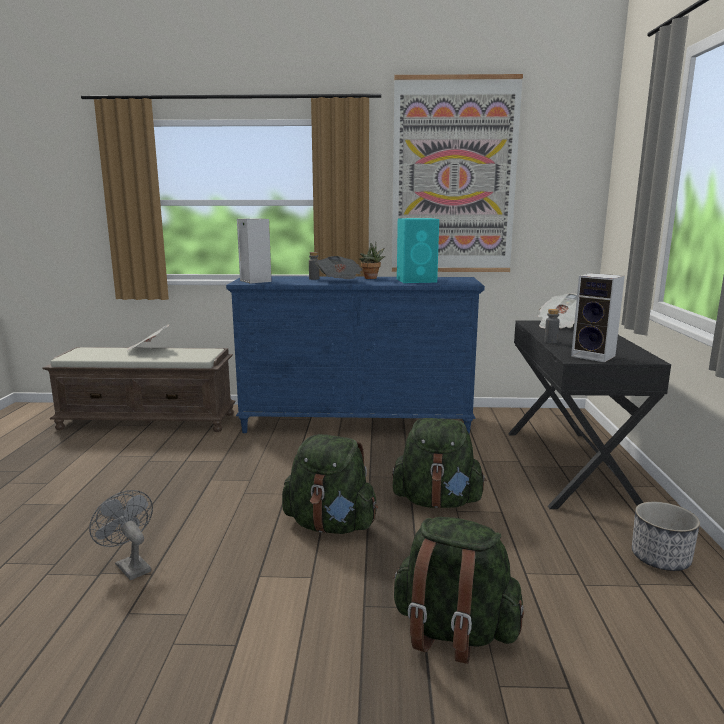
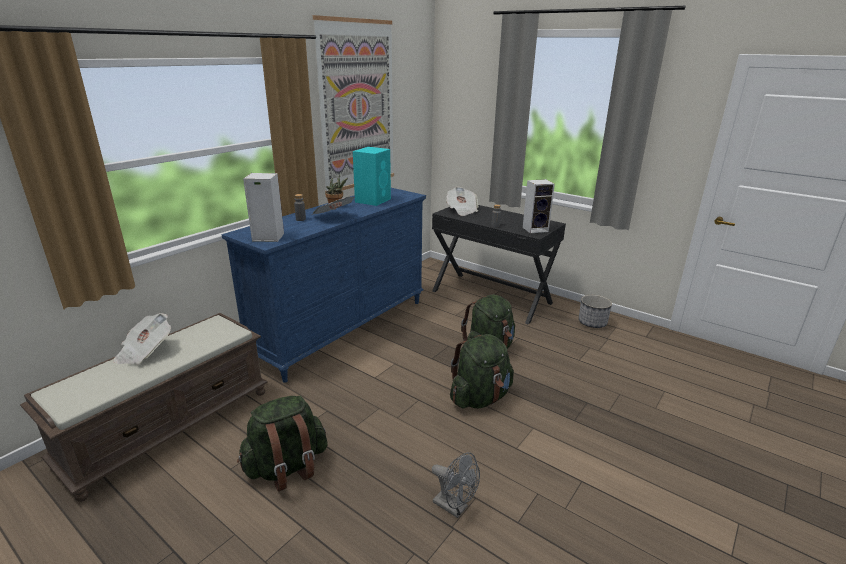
camera: 55 degrees left, 10 degrees up
(129, 566) = (455, 507): grey fan -> grey fan turned 135 degrees counterclockwise
(453, 632) = (612, 402): green backpack -> green backpack (287, 467)

